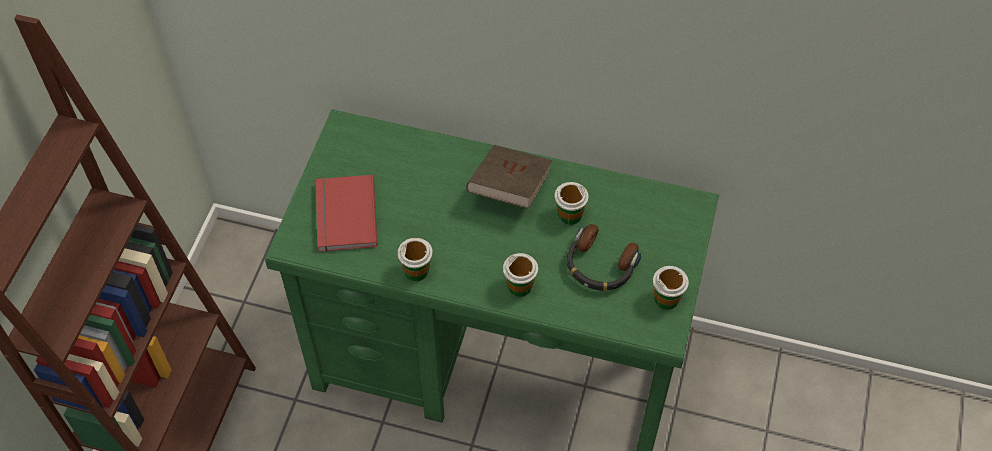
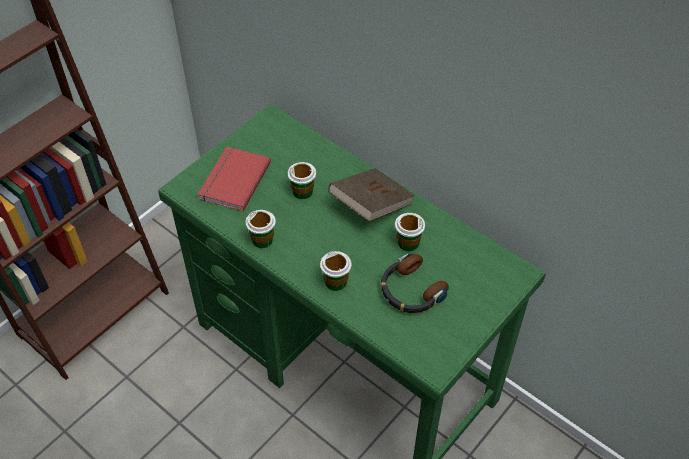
camera: 25 degrees right, 5 degrees down
(666, 298) = (452, 338): cup -> cup (303, 191)

